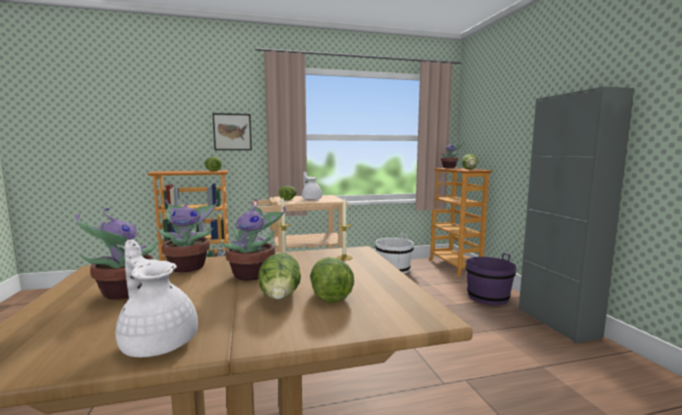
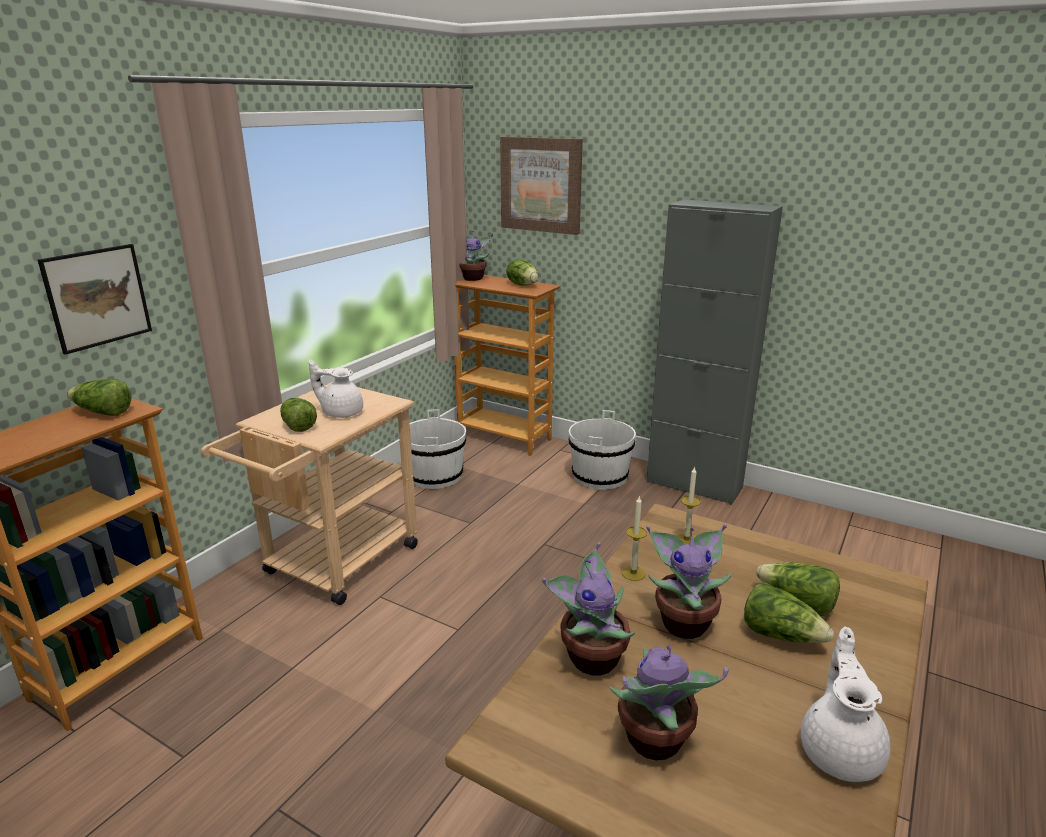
camera: 45 degrees left, 15 degrees up
(159, 341) = (840, 750): white teapot -> white teapot turned 105 degrees clockwise
(487, 297) = (599, 476): purple bucket -> white bucket
(488, 110) = (541, 185): none -> picture

